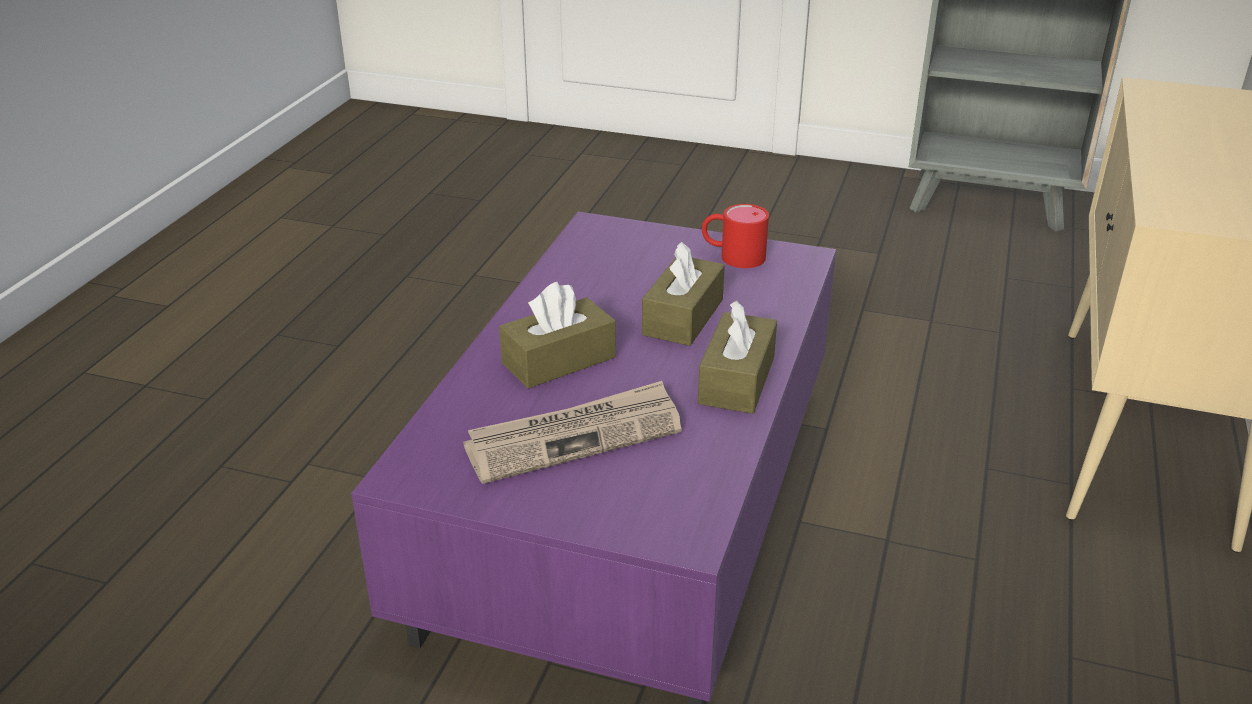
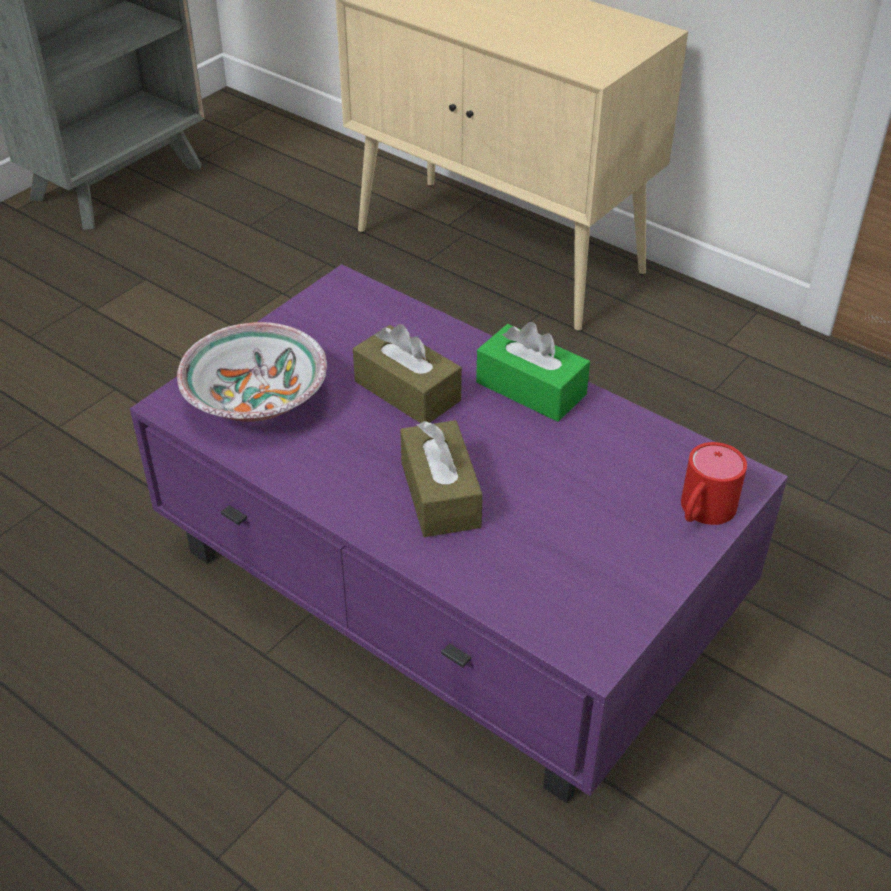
camera: 70 degrees left, 10 degrees up
(575, 437) = (575, 513): newspaper -> none
(620, 254) = (255, 400): none -> bowl
(732, 255) = (311, 327): red mug -> red mug (702, 512)
(736, 380) = (531, 388): brown tissue box -> green tissue box

